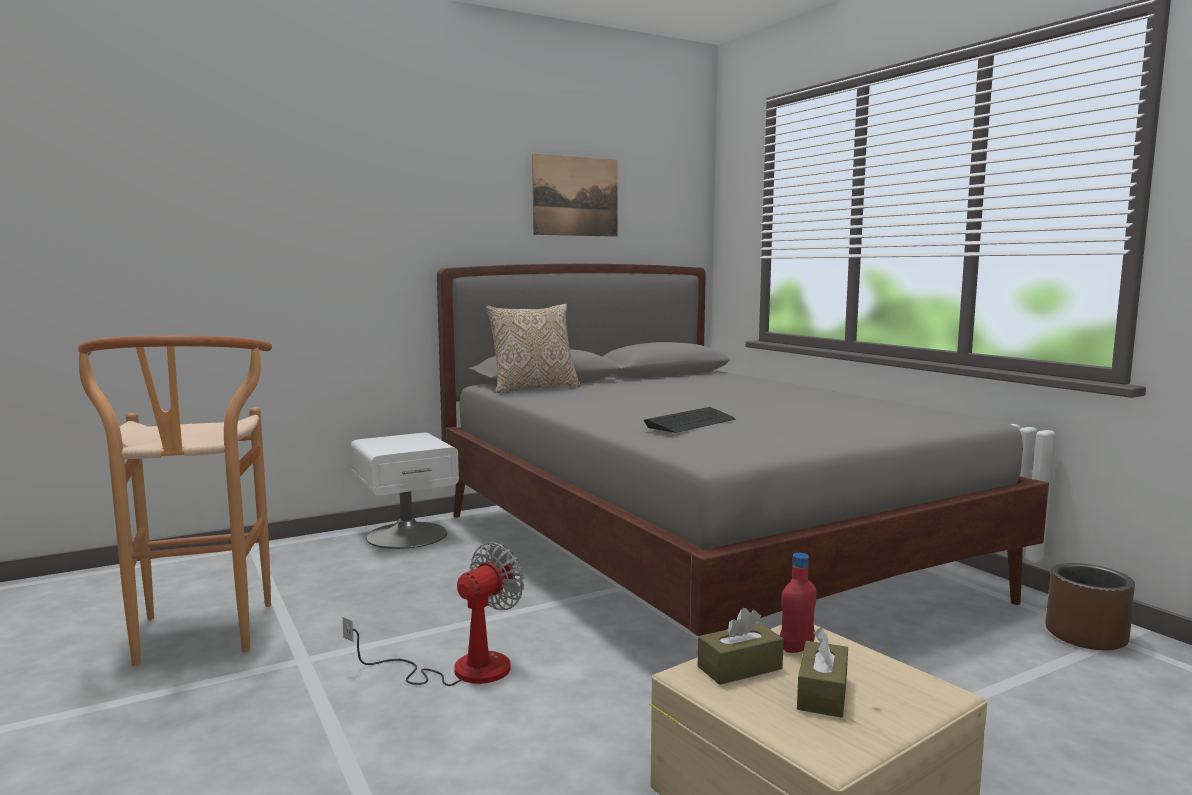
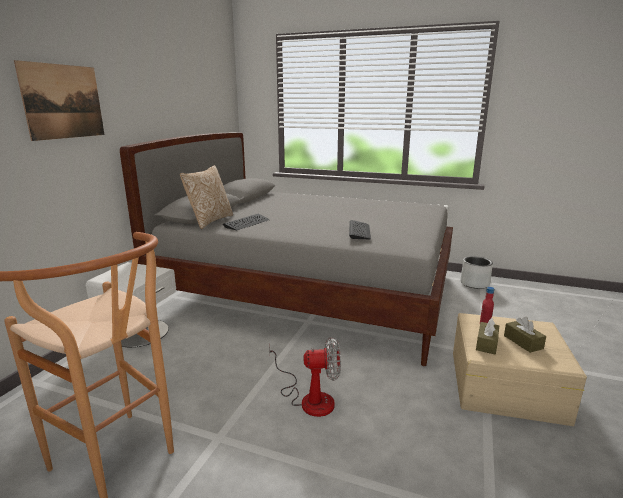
camera: 40 degrees left, 10 degrees up
(460, 669) = (309, 398): fan -> fan turned 90 degrees clockwise
(570, 396) = (247, 223): none -> keyboard
(575, 196) = (181, 90): picture -> picture (63, 101)
(1085, 636) = (474, 283): brown planter -> grey planter

